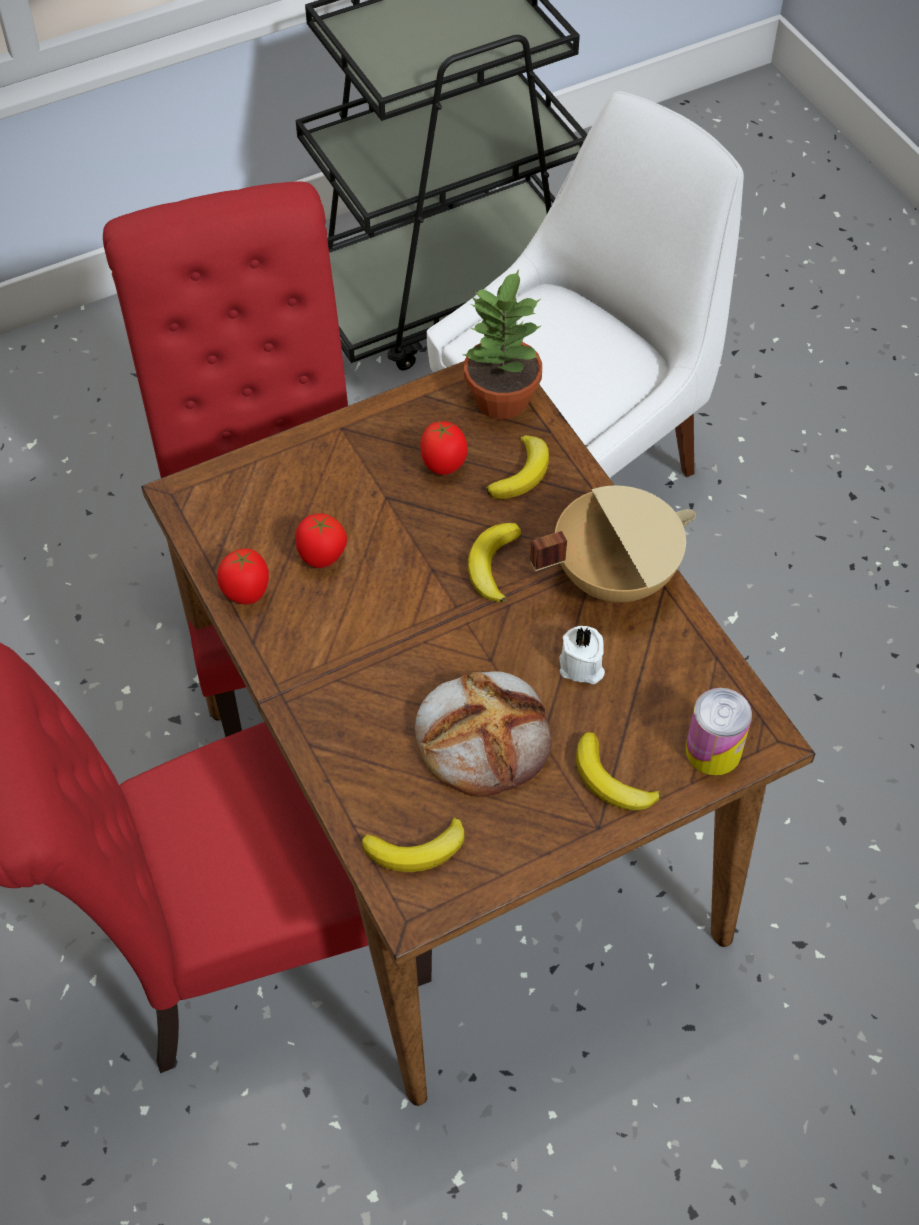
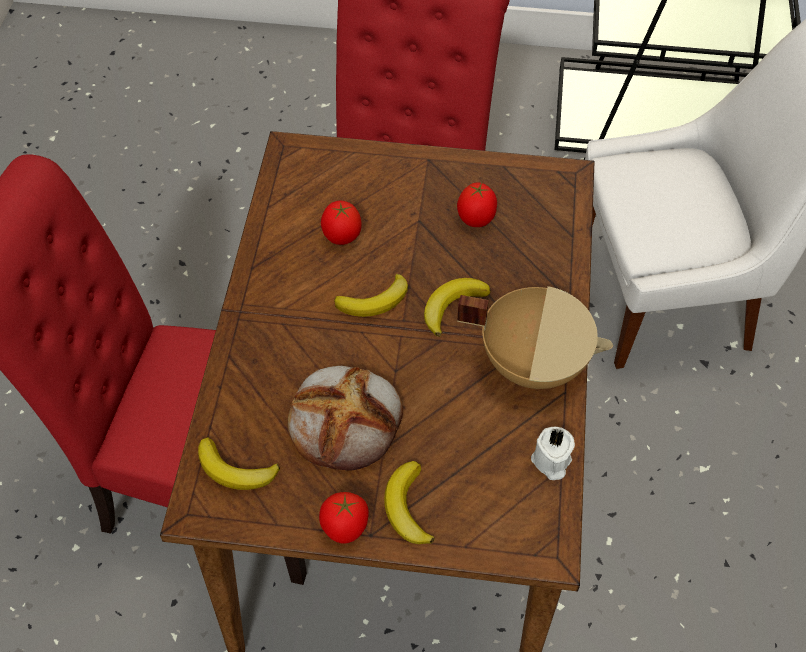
camera: 35 degrees right, 0 degrees up
(247, 594) = (274, 235): tomato -> tomato (345, 529)
(500, 399) = (555, 196): potted plant -> none
(522, 473) = (527, 254): banana -> banana (375, 301)
(581, 667) = (455, 414): white candle -> white candle (551, 461)
(713, 751) = (501, 533): can -> none

